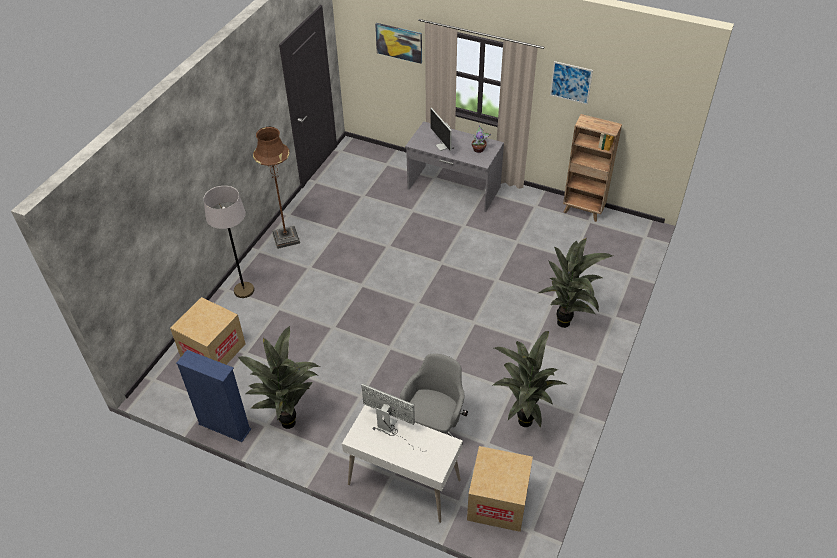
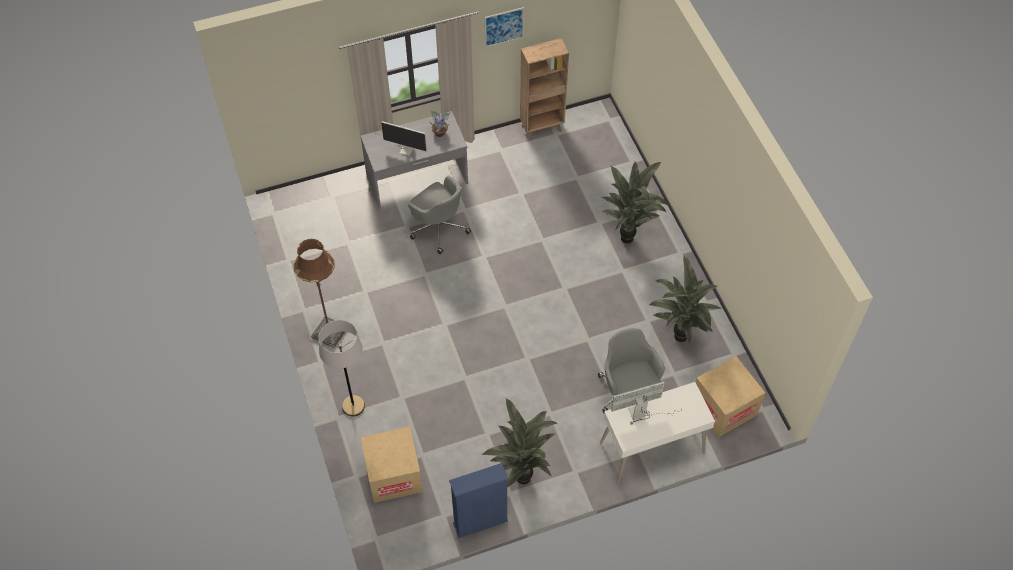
camera: 45 degrees left, 10 degrees up
(399, 42) = (312, 76): picture -> none
(432, 225) = (439, 227): none -> grey office chair

